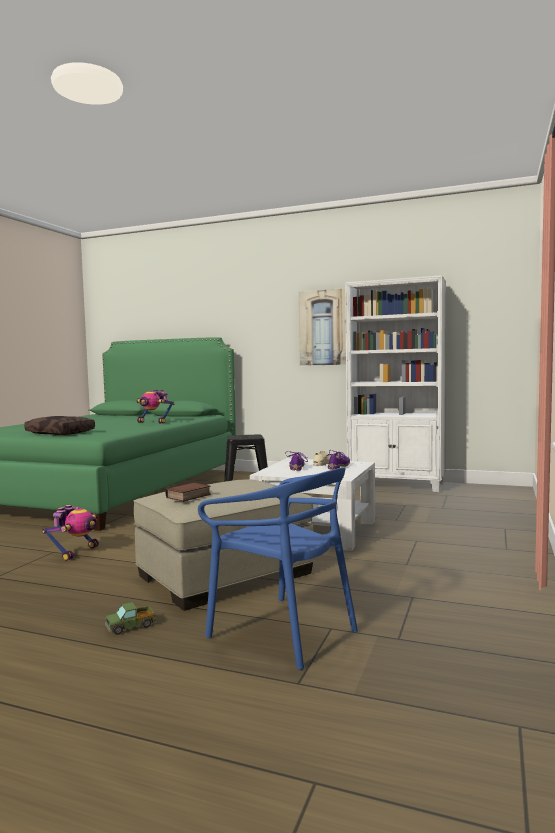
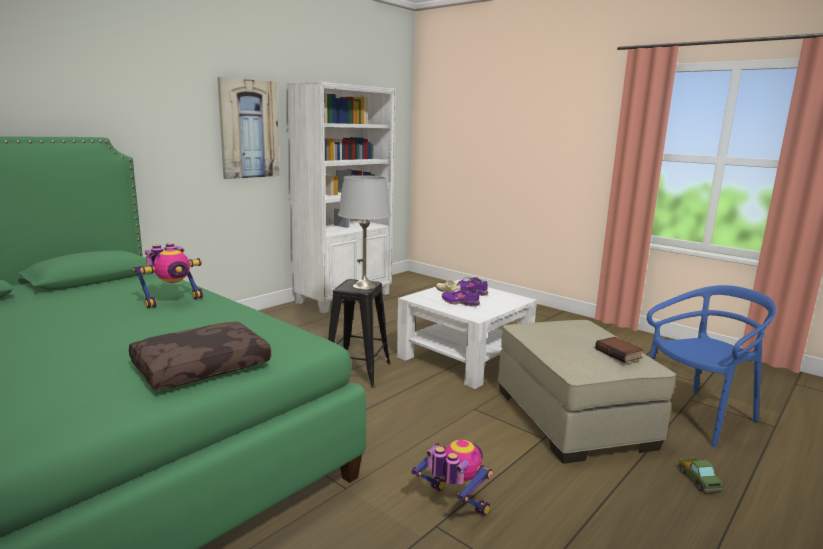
camera: 70 degrees left, 10 degrees up
(244, 437) = (364, 286): none -> grey table lamp

